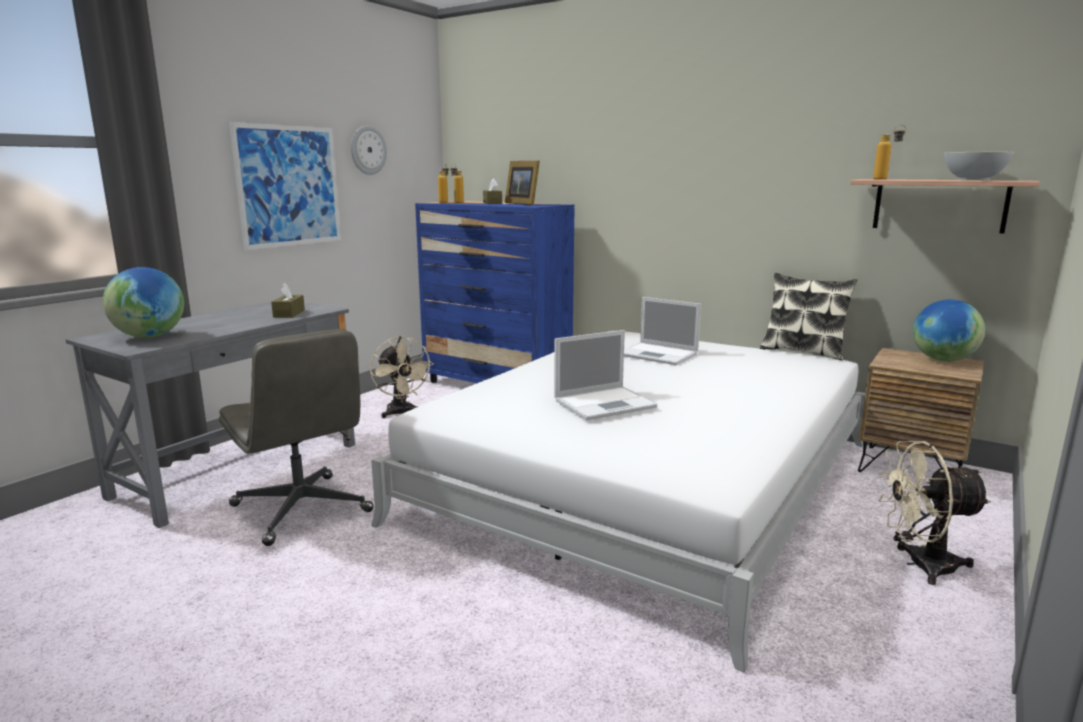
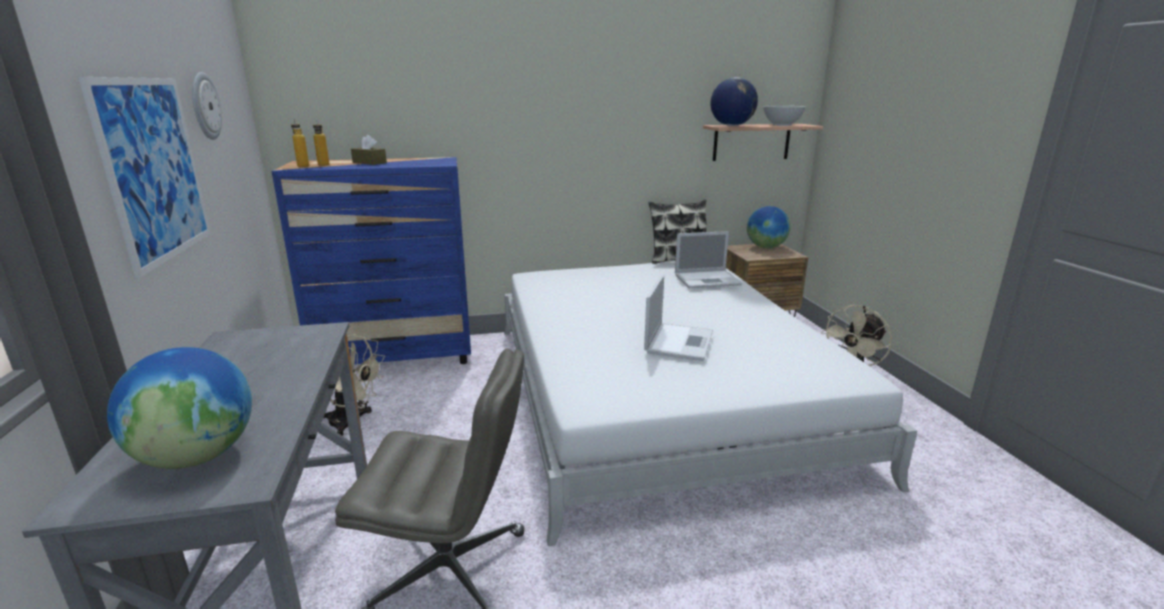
camera: 45 degrees left, 5 degrees up
(289, 313) = (297, 351): brown tissue box -> none
(523, 203) = (407, 160): picture frame -> none
(659, 354) = (607, 287): laptop -> laptop (708, 279)
(886, 179) = (731, 125): bottle -> globe

